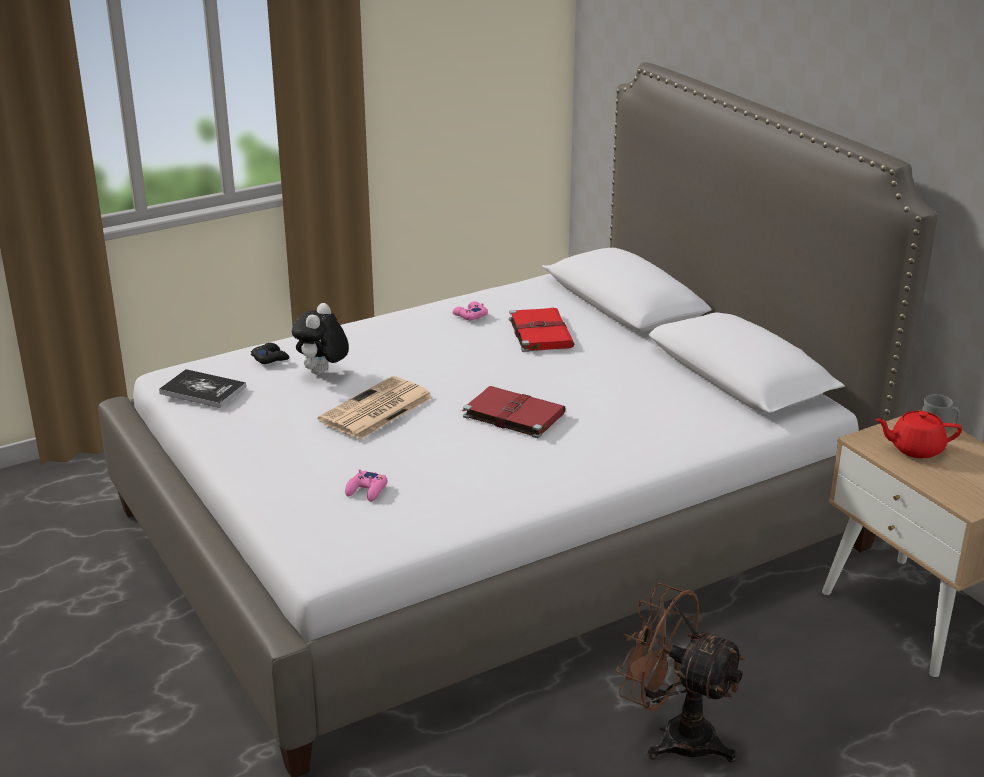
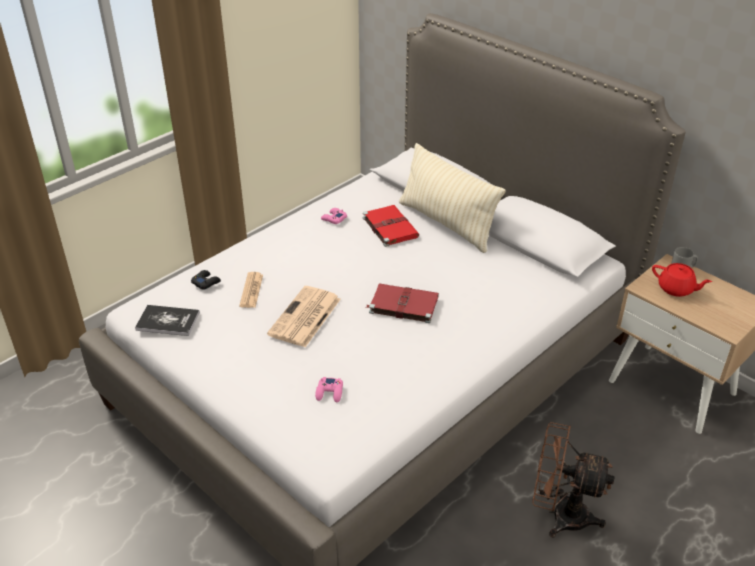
camera: 15 degrees left, 10 degrees up
(322, 373) = (251, 290): plush toy -> newspaper
(620, 338) = (446, 223): none -> beige pillow
(915, 449) = (676, 289): red teapot -> red teapot turned 135 degrees counterclockwise

